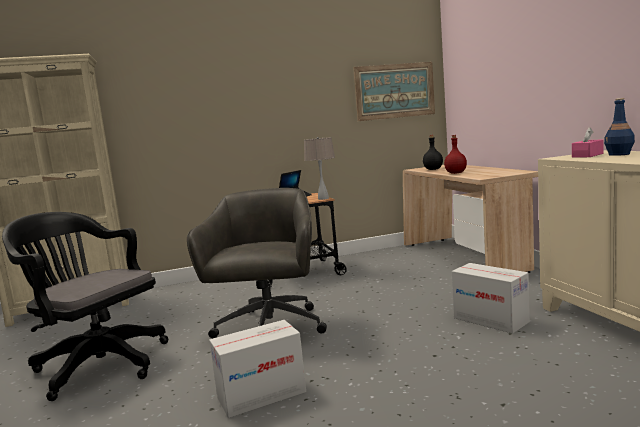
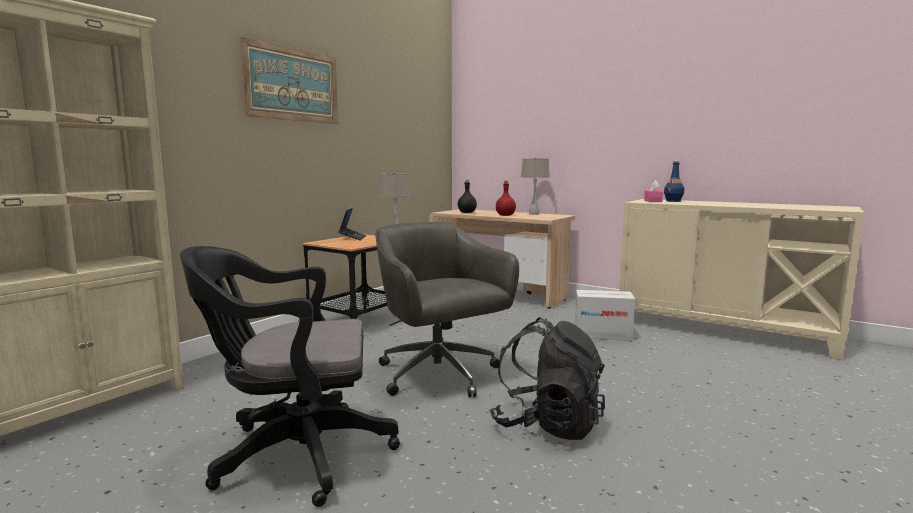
camera: 40 degrees left, 0 degrees up
(261, 395) = (547, 425): cardboard box -> black backpack
(394, 91) = (420, 133): picture -> picture (292, 84)
(496, 170) = (534, 214): none -> beige table lamp

